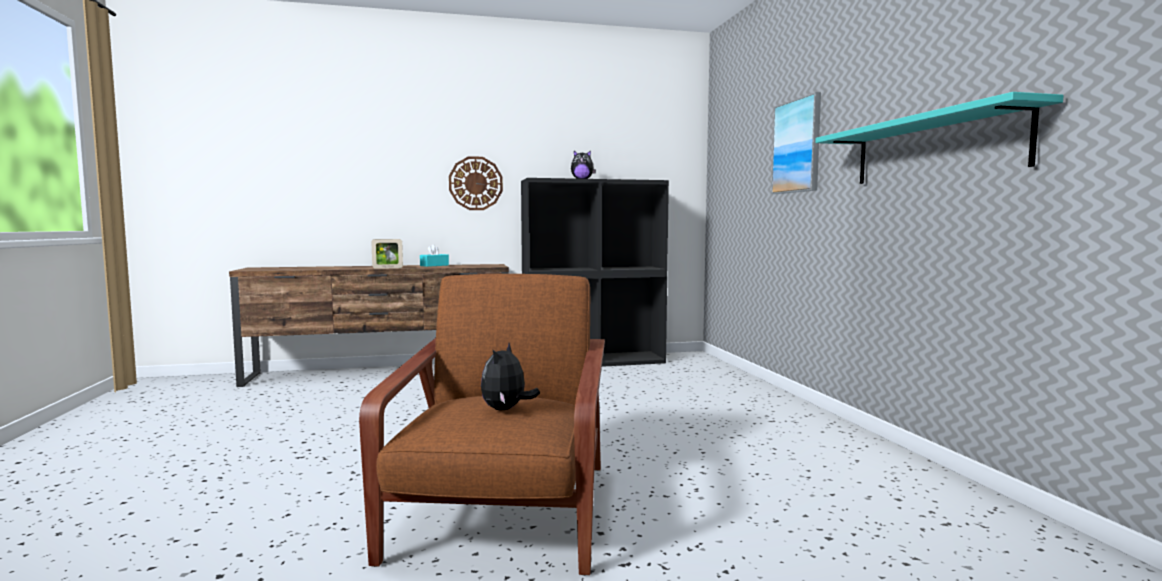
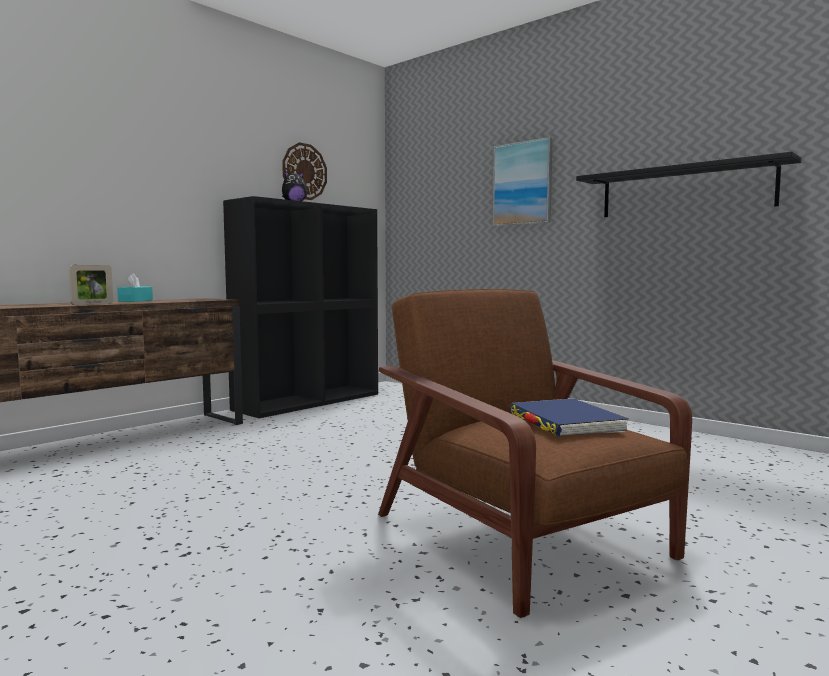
camera: 35 degrees left, 0 degrees up
(475, 183) = (171, 199): wall clock -> wall clock (304, 171)
(506, 409) = (565, 423): plush toy -> blue book
(934, 149) = (684, 191): turquoise shelf -> black shelf

